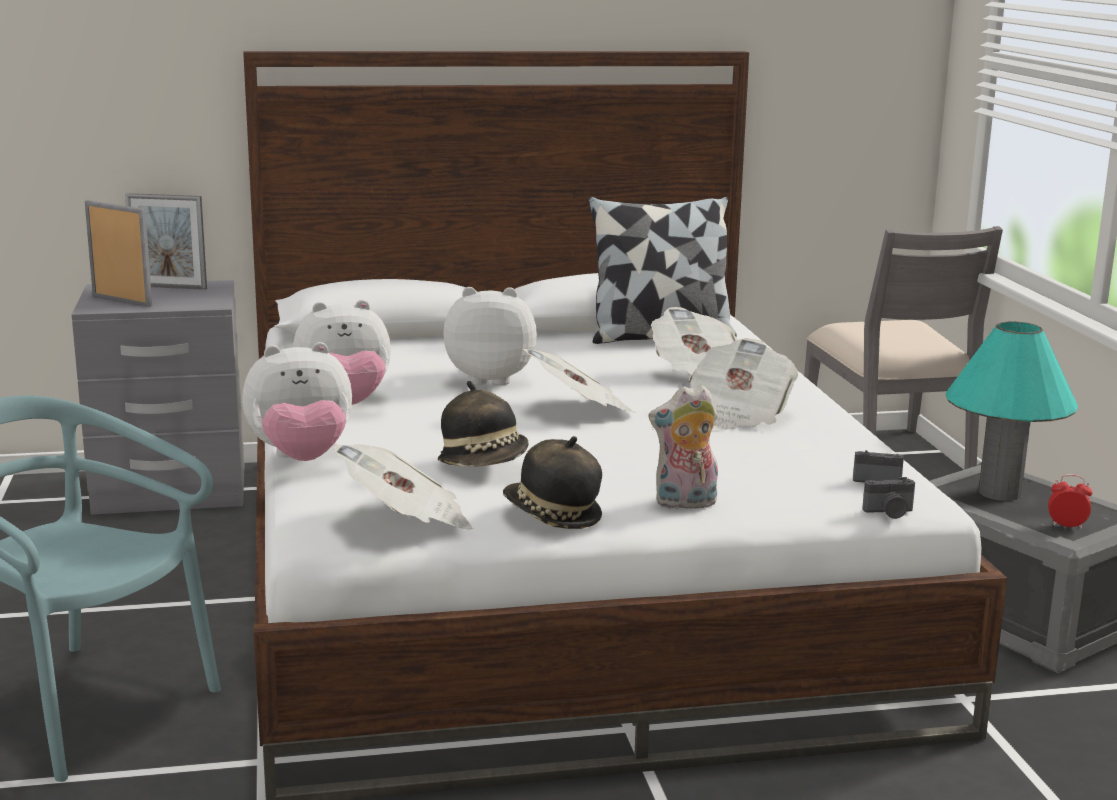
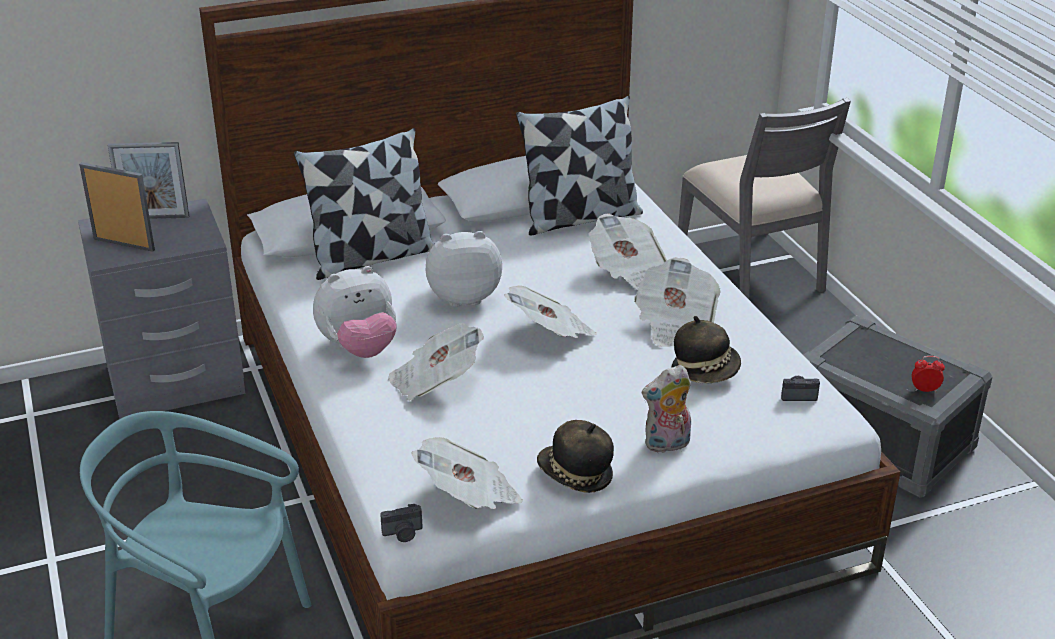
camera: 10 degrees left, 15 degrees up
(301, 459) = (355, 427): plush toy -> none
(401, 346) = (371, 257): none -> pillow
(419, 433) = (435, 382): none -> newspaper
(484, 462) = (503, 418): hat -> hat (705, 371)
(889, 513) = (816, 435): camera -> camera (403, 534)
(1000, 493) = (869, 355): turquoise table lamp -> none

